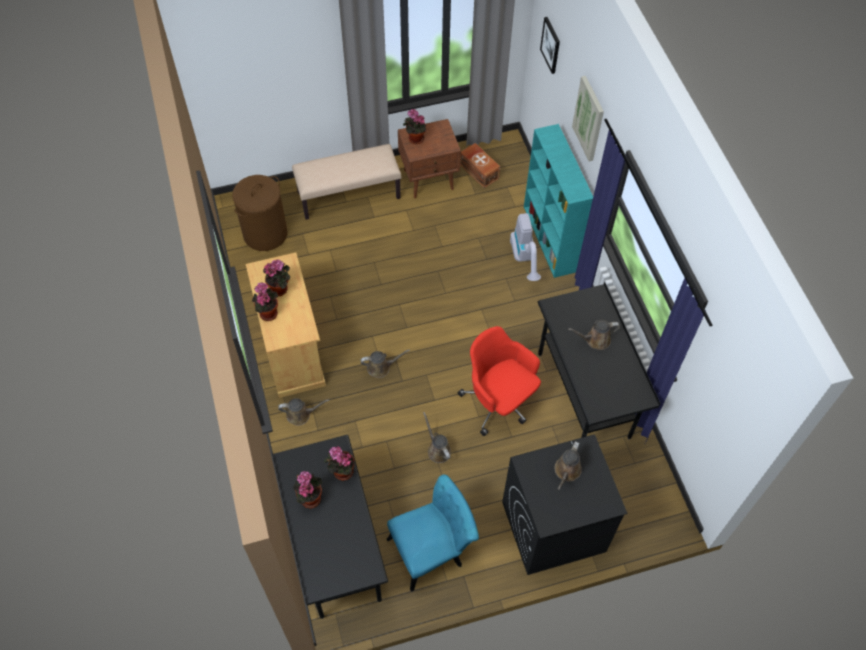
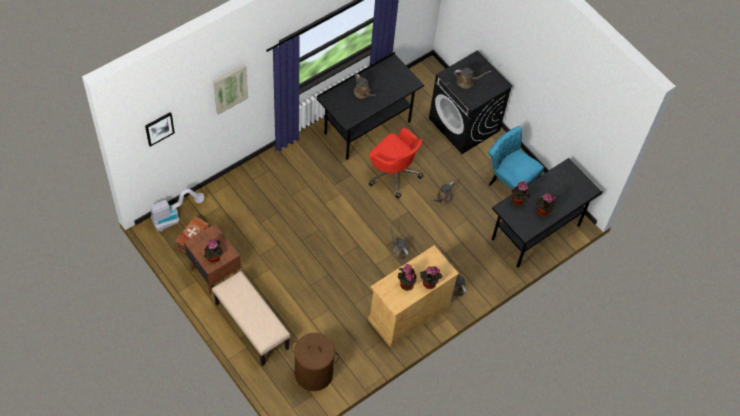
camera: 115 degrees left, 0 degrees up
(499, 402) = (393, 173): red office chair -> red office chair turned 75 degrees counterclockwise
(525, 259) = (269, 187): vacuum cleaner -> vacuum cleaner (174, 217)
(550, 239) = (244, 176): turquoise bookcase -> none

